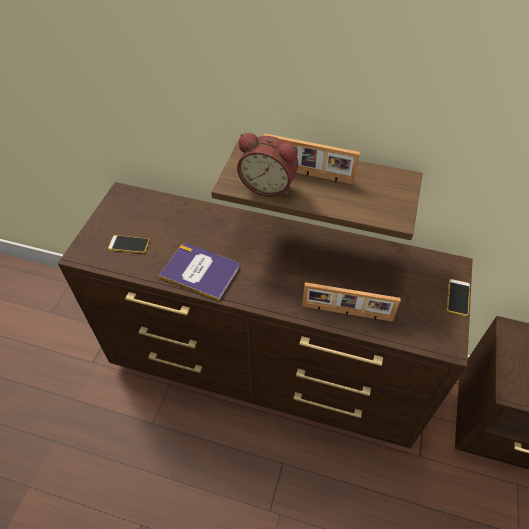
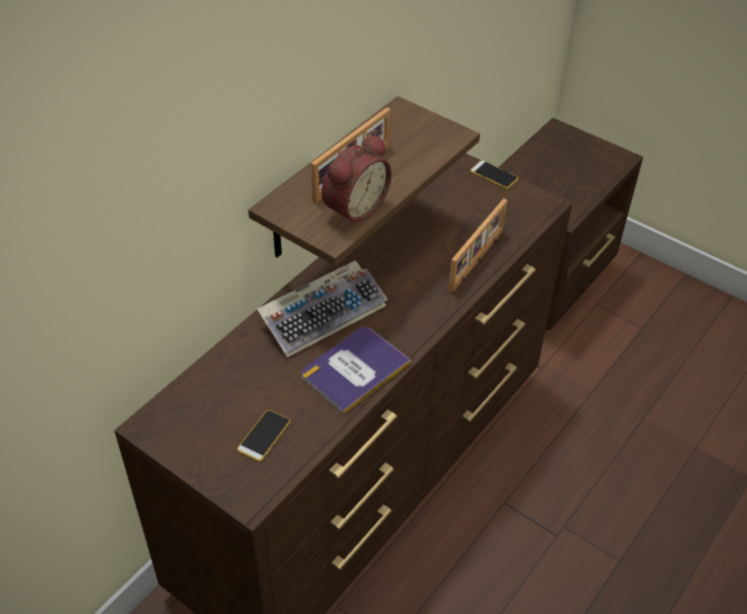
camera: 70 degrees left, 5 degrees down
(243, 240) = (323, 314): none -> keyboard

